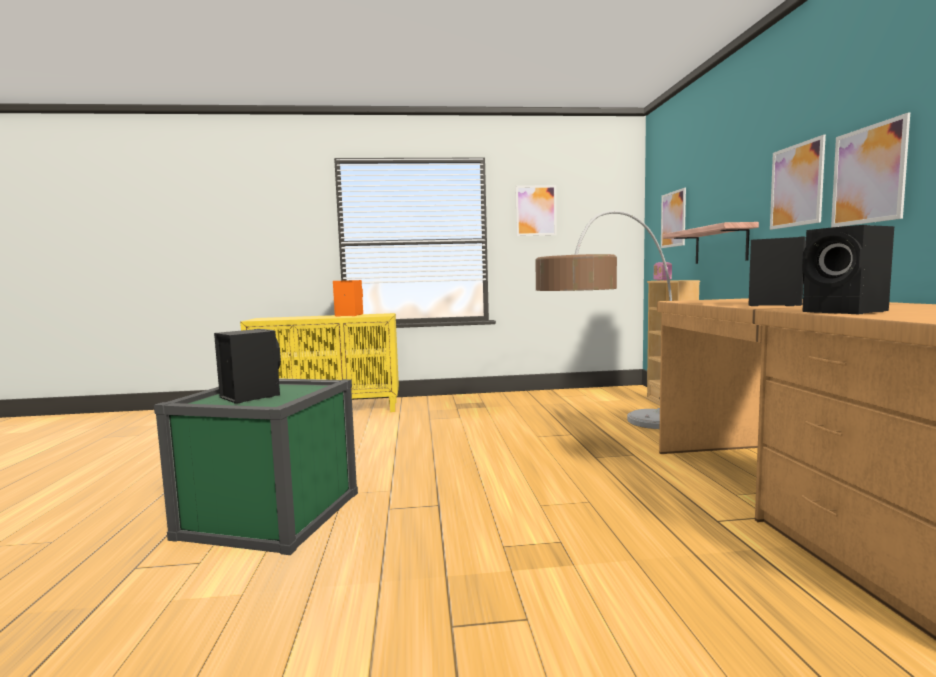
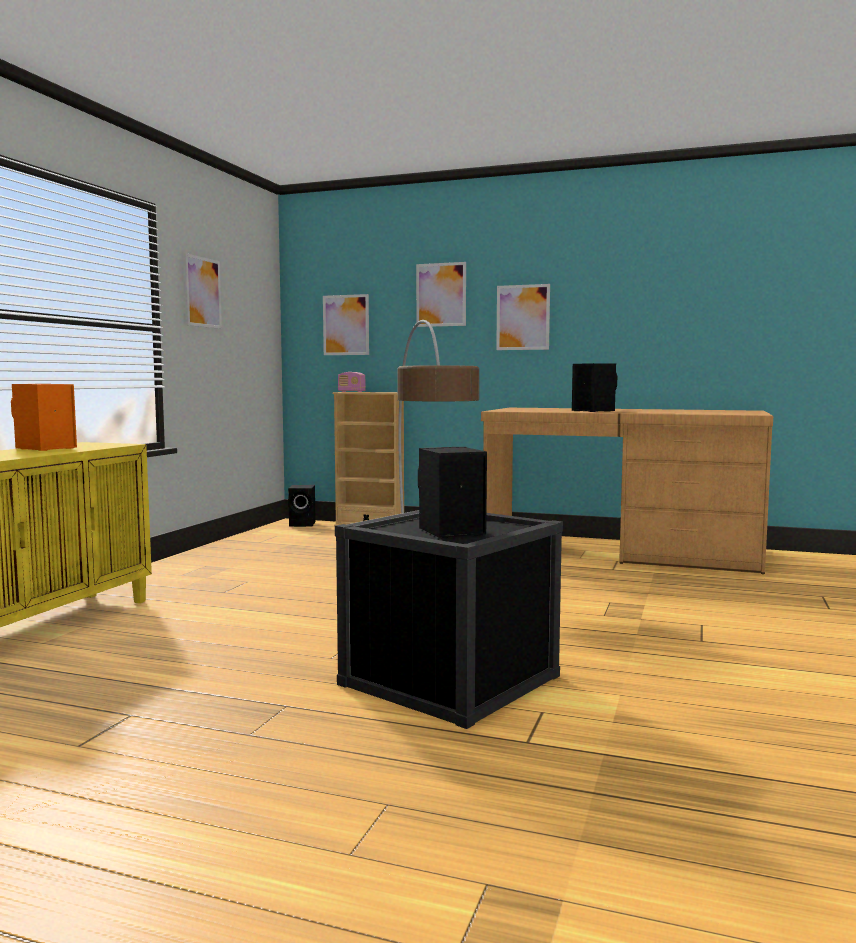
camera: 65 degrees left, 0 degrees up
(272, 514) = (449, 680): green storage box -> black storage box
(720, 245) = (429, 359): shelf -> none
(846, 312) = (675, 412): black speaker -> black speaker (303, 524)
(868, 175) = (588, 321): picture -> picture (441, 294)

